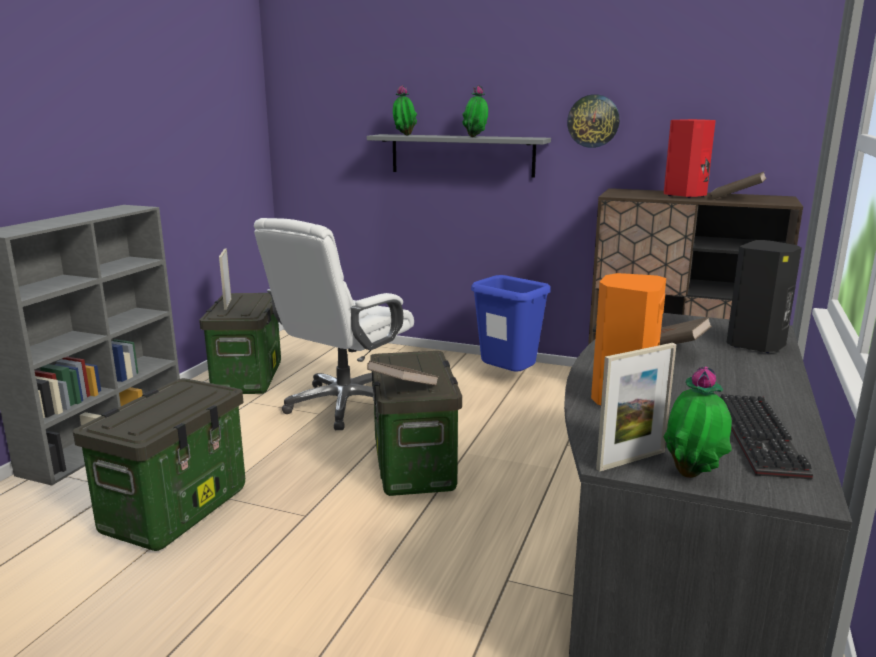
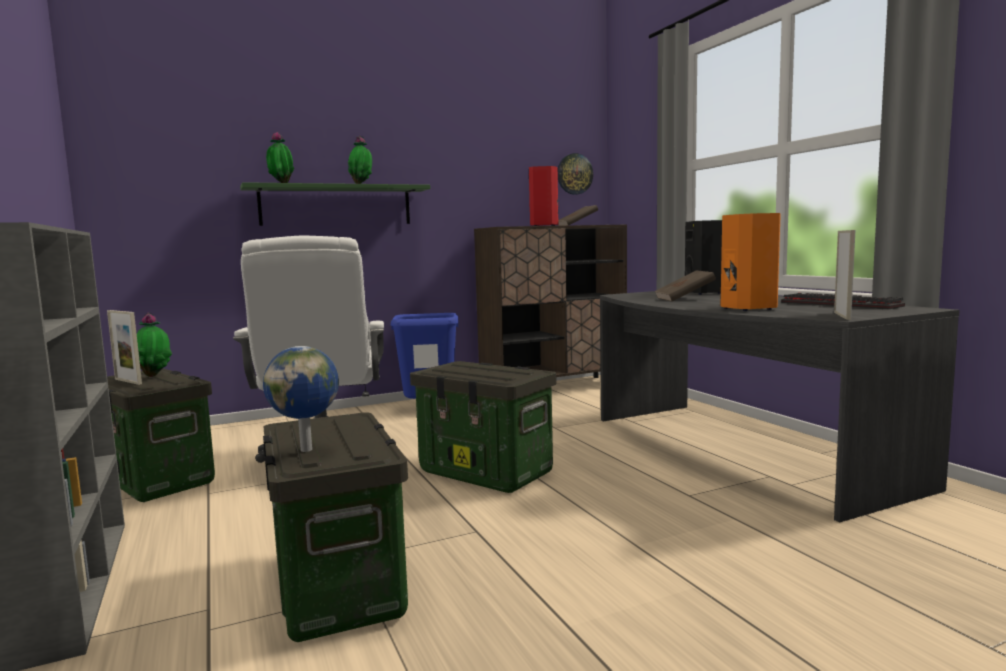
camera: 45 degrees left, 10 degrees down
(130, 413) = (307, 449): none -> globe
(403, 388) = (507, 376): brown book -> none
(462, 155) = (336, 205): grey shelf -> green shelf
(593, 121) = (454, 173): wall clock -> wall clock (574, 174)
(693, 474) = (876, 313): potted plant -> potted plant (155, 375)

